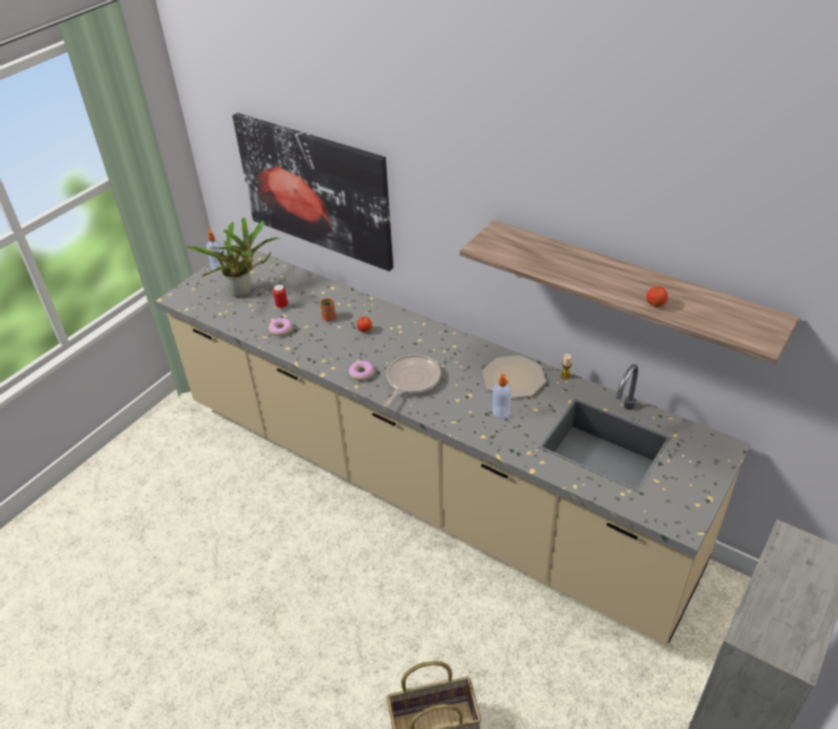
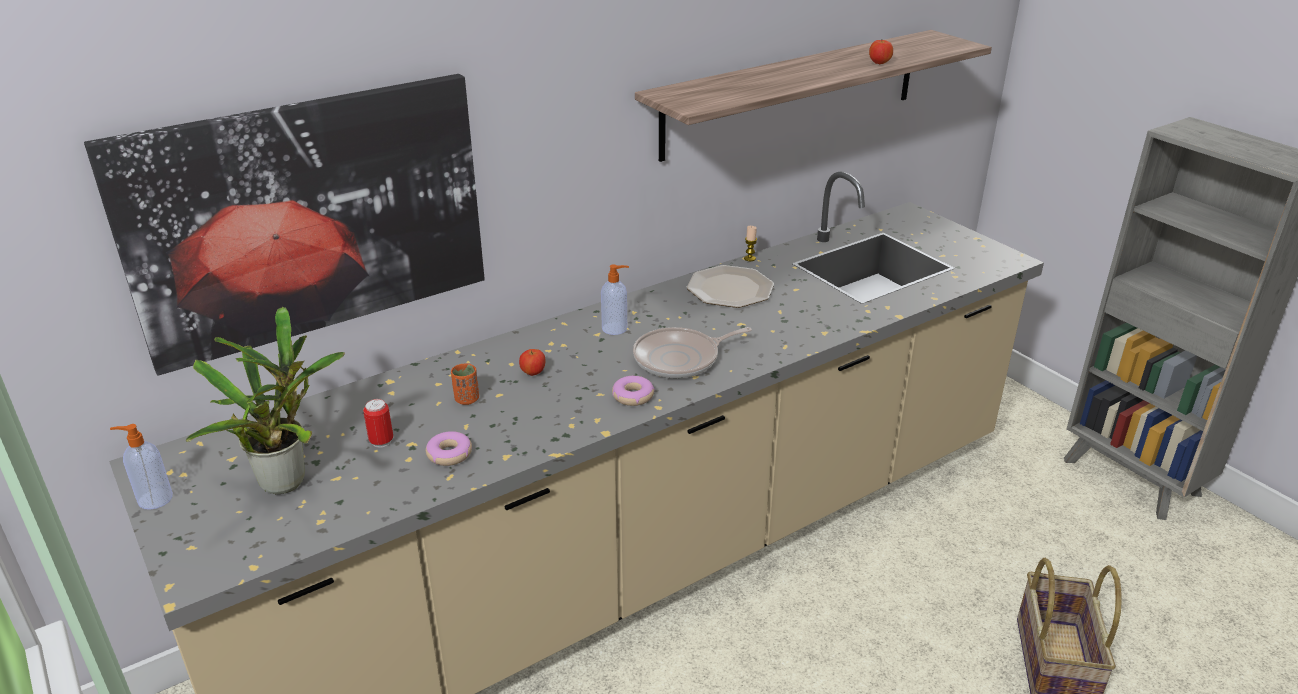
camera: 70 degrees left, 10 degrees down
(411, 380) = (680, 359): frying pan -> frying pan turned 75 degrees counterclockwise
(501, 412) = (788, 310): soap dispenser -> soap dispenser (615, 328)

